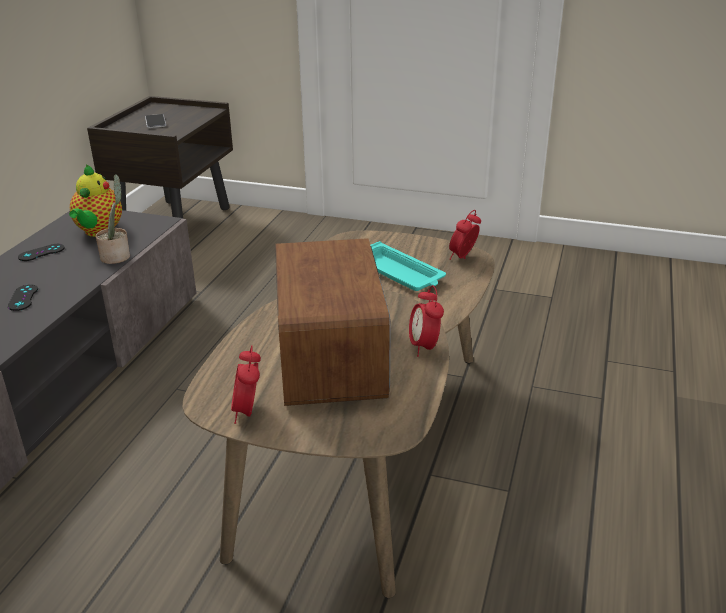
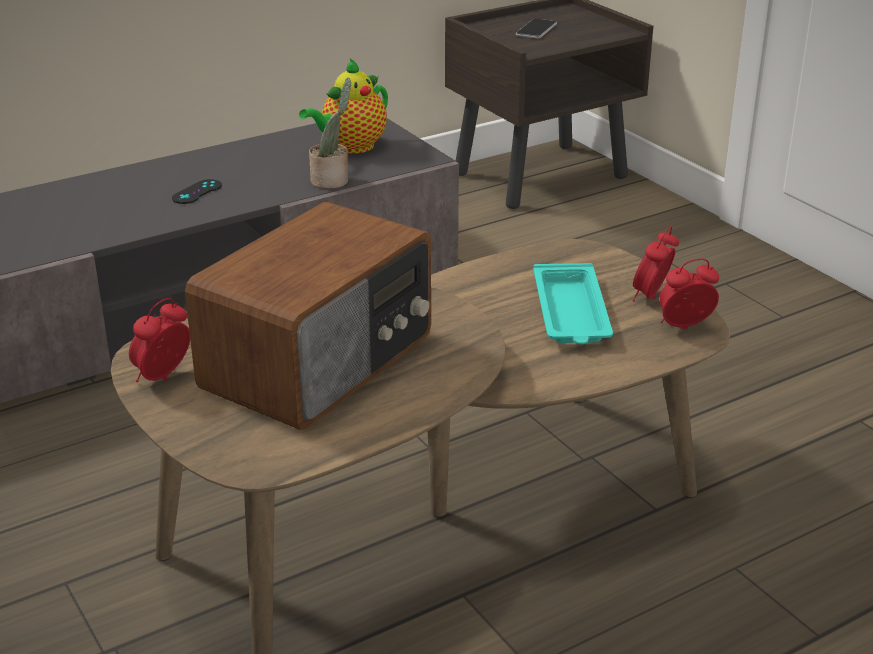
camera: 40 degrees right, 0 degrees up
(41, 252) = (271, 151): black game controller -> none
(424, 347) = (425, 399): alarm clock -> alarm clock (651, 297)

